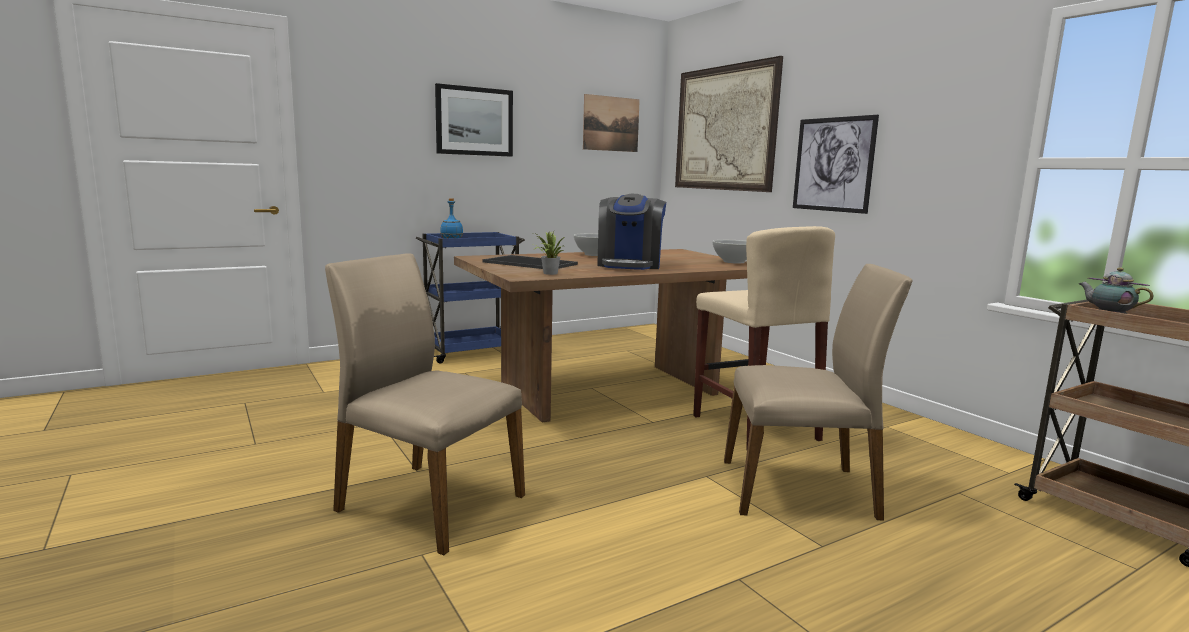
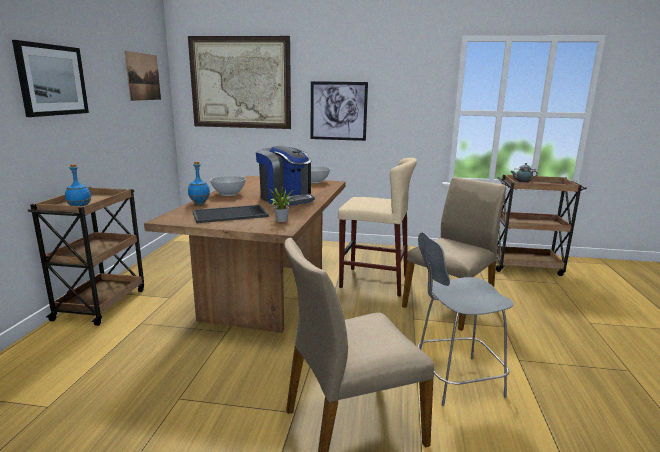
camera: 50 degrees left, 5 degrees up
(472, 352) = (102, 303): blue cart -> brown cart
(541, 255) = (199, 203): none -> blue bottle
(600, 539) = (455, 380): none -> grey chair

